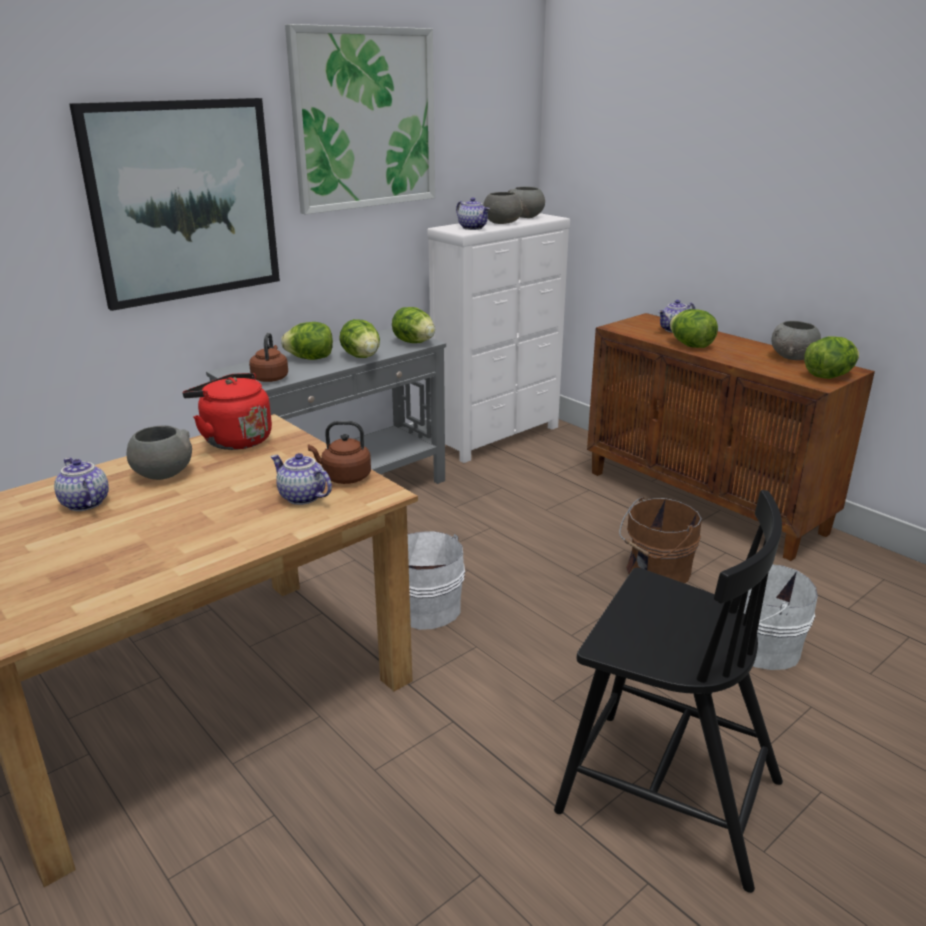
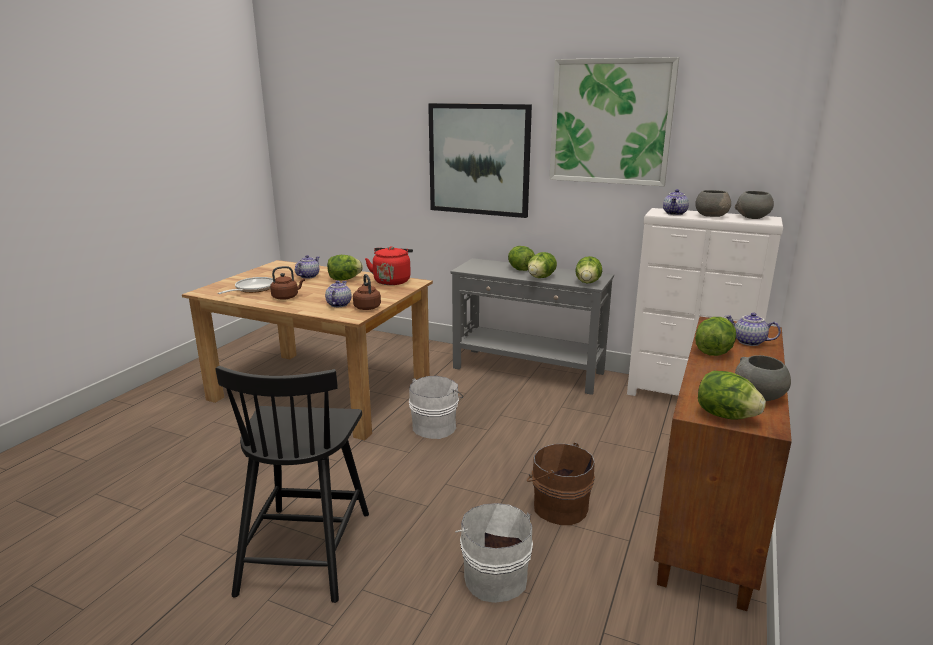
camera: 65 degrees right, 5 degrees down
(79, 571) = (253, 289): none -> frying pan
(162, 474) = (344, 279): grey bowl -> lettuce
(270, 378) = (479, 269): brown kettle -> brown kettle (286, 297)

